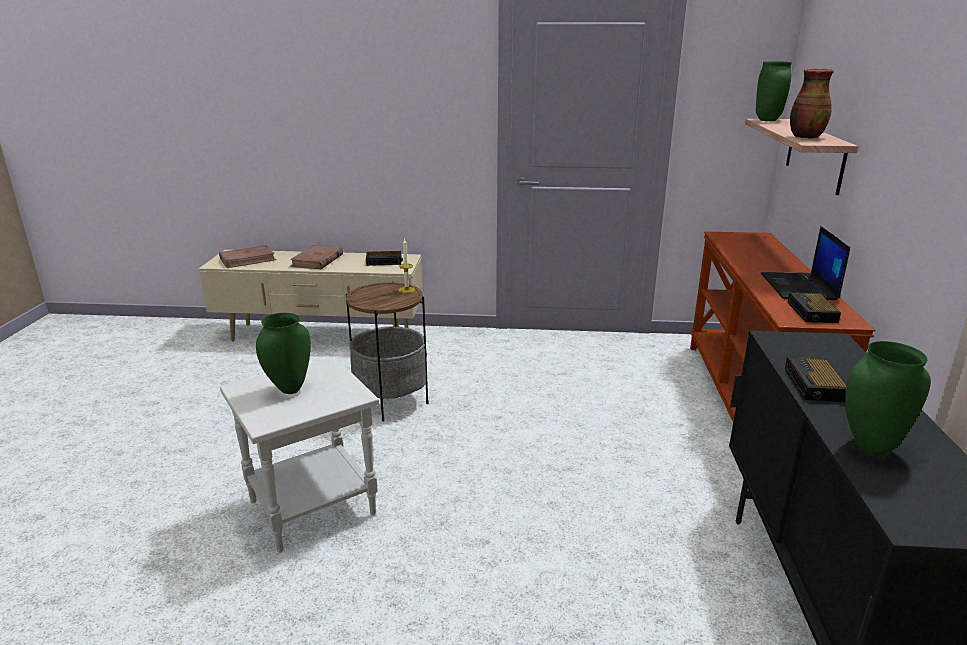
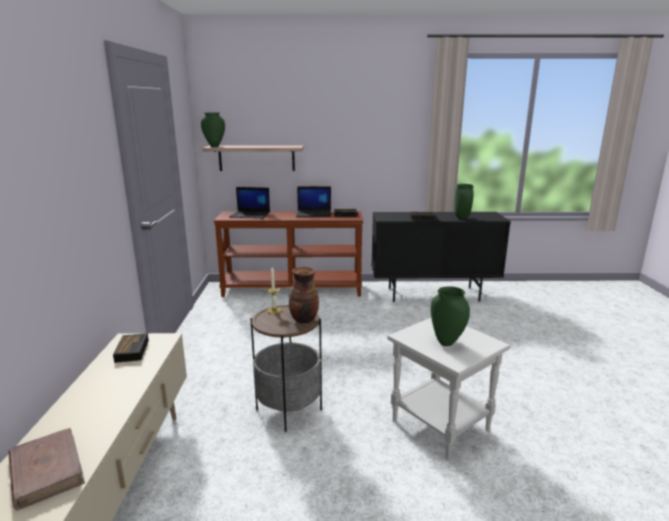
camera: 95 degrees left, 5 degrees down
(317, 260) = (99, 397): brown book -> none
(753, 247) = (250, 215): none -> laptop
(805, 137) = (278, 146): vase -> vase (303, 319)

